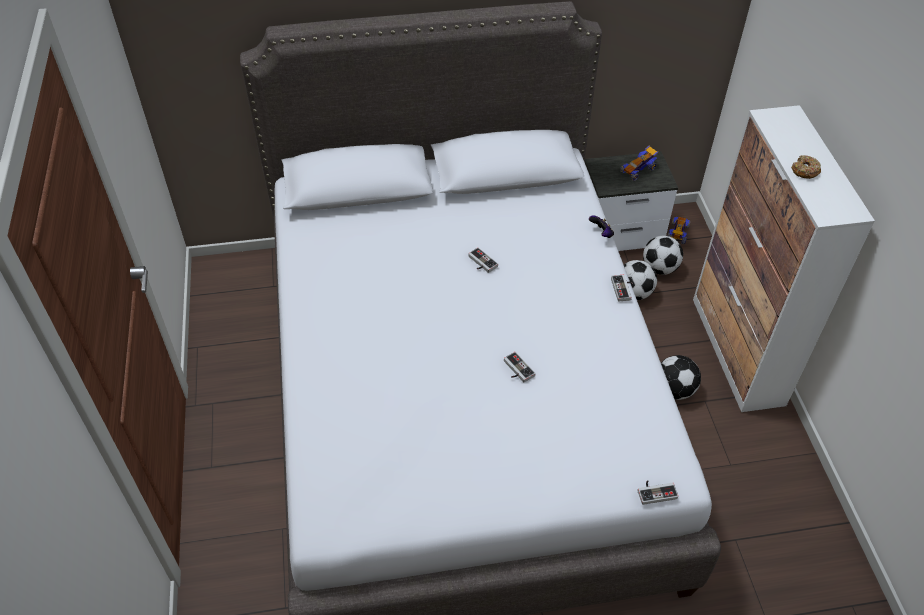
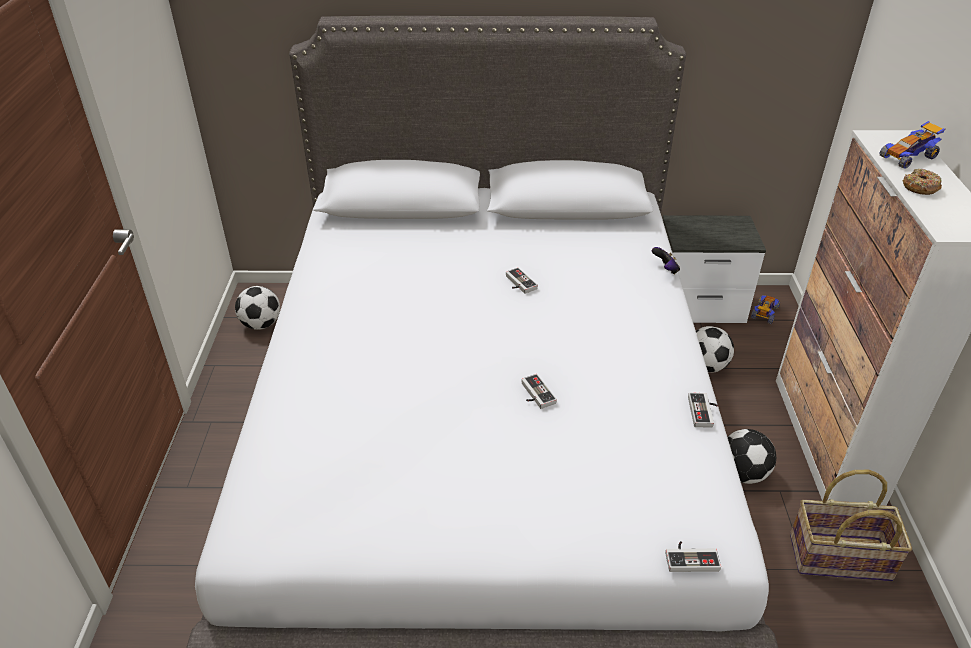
camera: 10 degrees right, 10 degrees down
(624, 289) = (683, 326): game controller -> game controller (704, 412)
(638, 169) = (721, 230): toy car -> toy car (908, 157)
(659, 268) = (739, 345): football -> football (261, 324)
(754, 452) = (839, 558): none -> basket

